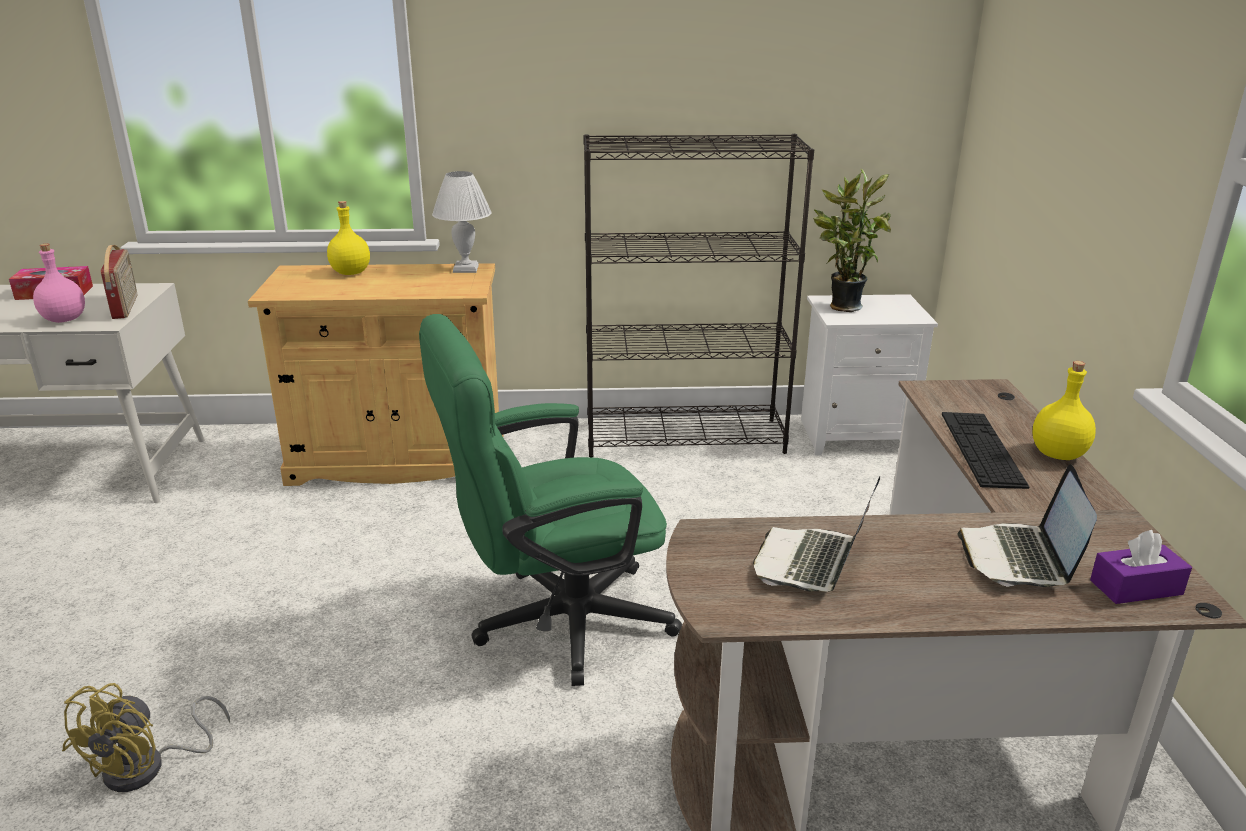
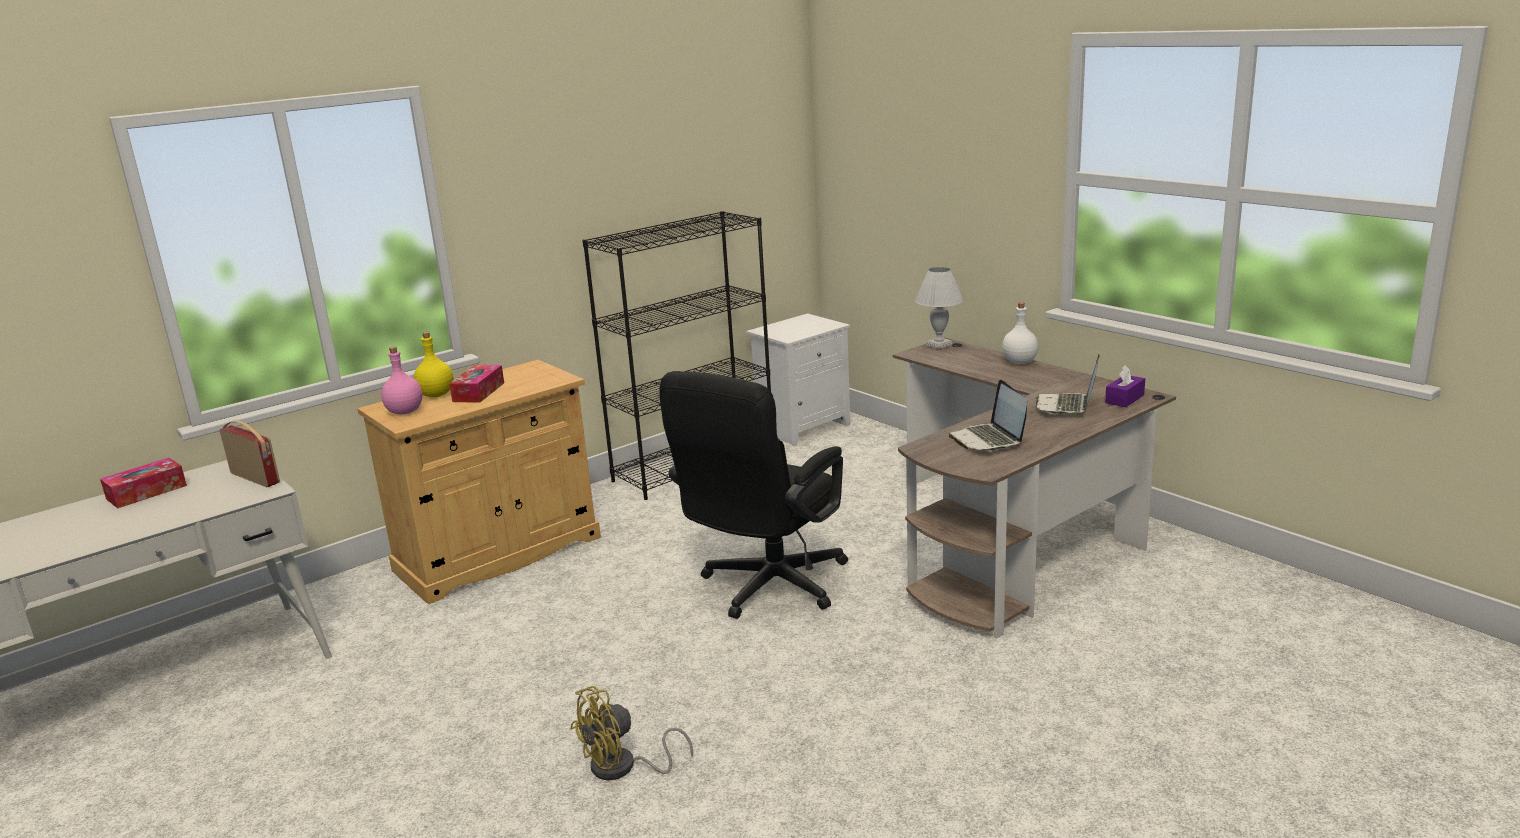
camera: 35 degrees left, 5 degrees down
(64, 319) = (217, 502): pink bottle -> pink bottle (404, 412)
(148, 768) = (623, 768): yellow fan -> yellow fan turned 75 degrees clockwise
(383, 281) = (478, 392): none -> tissue box
(466, 269) = (525, 368): white table lamp -> white table lamp (939, 344)
(555, 624) = (766, 589): green office chair -> black office chair
(841, 306) = (779, 331): potted plant -> none
(982, 449) = (983, 371): keyboard -> none
(1019, 558) = (1067, 406): laptop -> laptop turned 45 degrees clockwise
(1058, 454) = (1019, 362): yellow bottle -> white bottle

